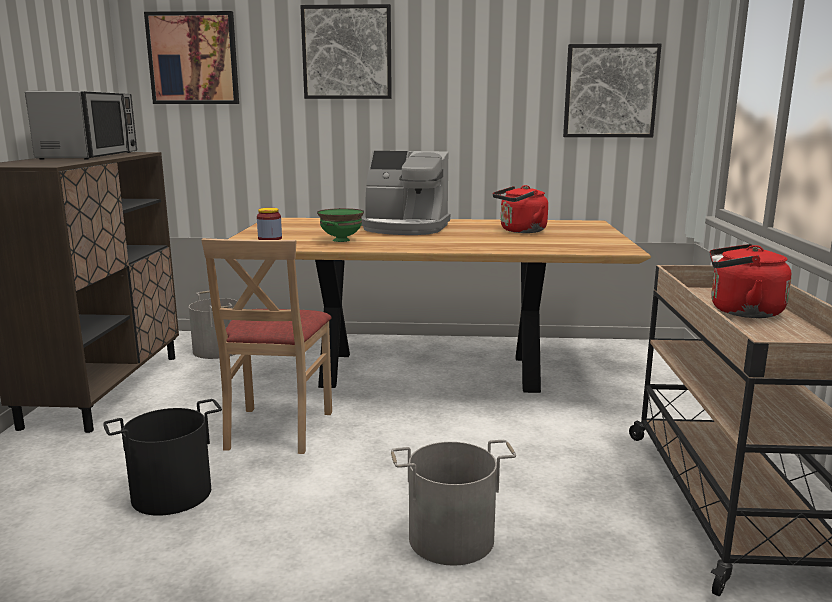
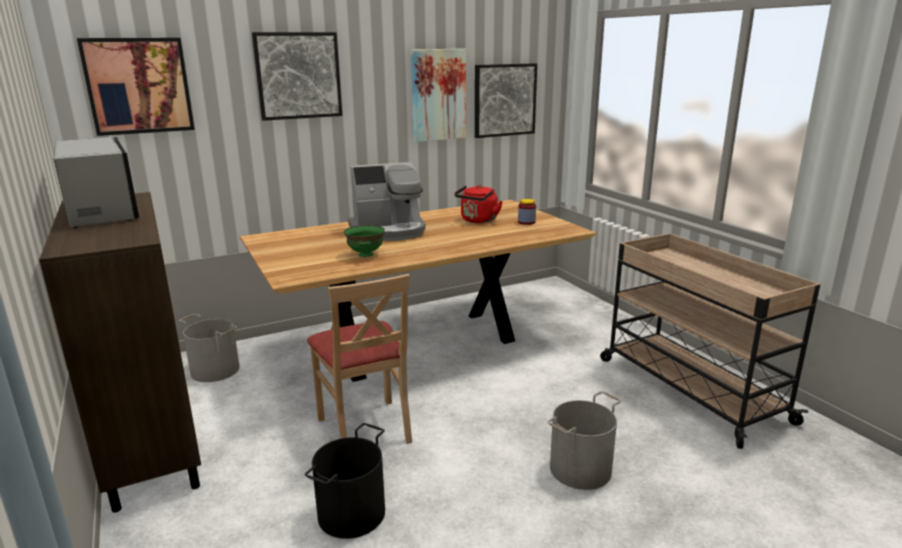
camera: 30 degrees left, 5 degrees up
(270, 239) = (301, 264): jar -> jar (526, 222)
(515, 81) = (438, 95): none -> picture
(740, 311) = (692, 269): red kettle -> none

